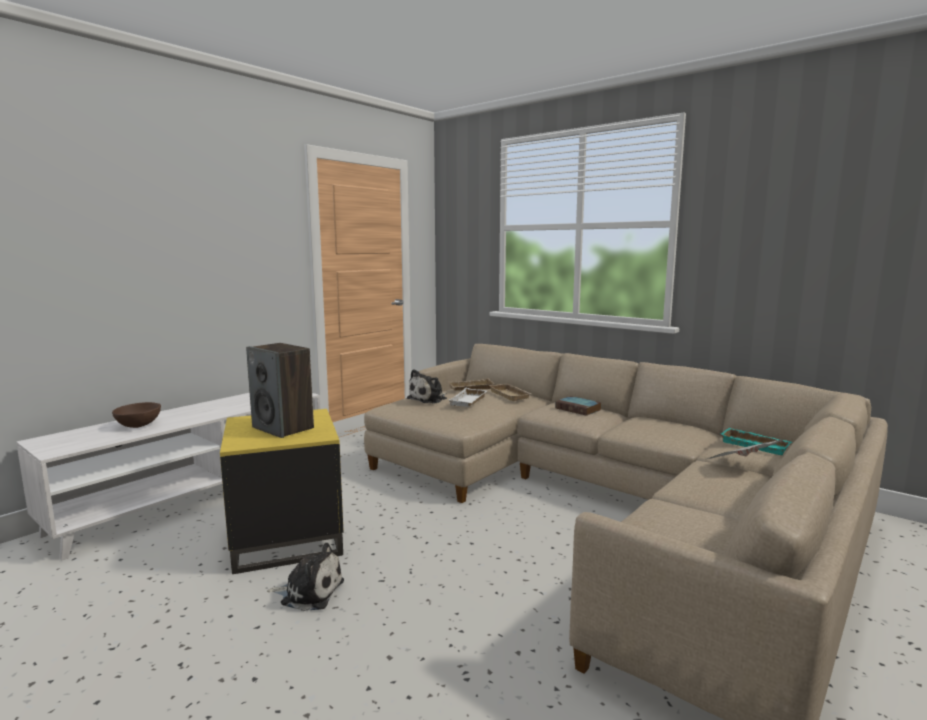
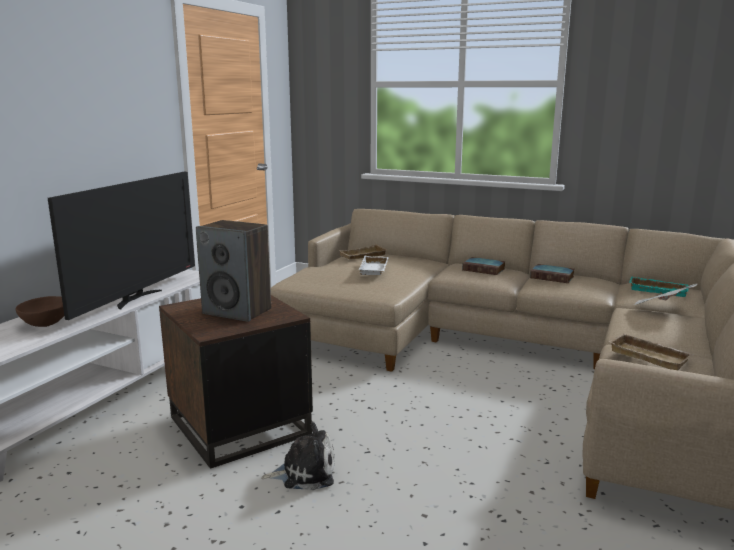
camera: 15 degrees left, 5 degrees up
(230, 410) = (136, 298): none -> television
(285, 537) = (238, 426): yellow side table -> brown side table
(429, 399) = (329, 270): plush toy -> none
(511, 395) = (410, 260): beige tray -> beige tray (651, 356)
(644, 422) = (553, 277): none -> book

